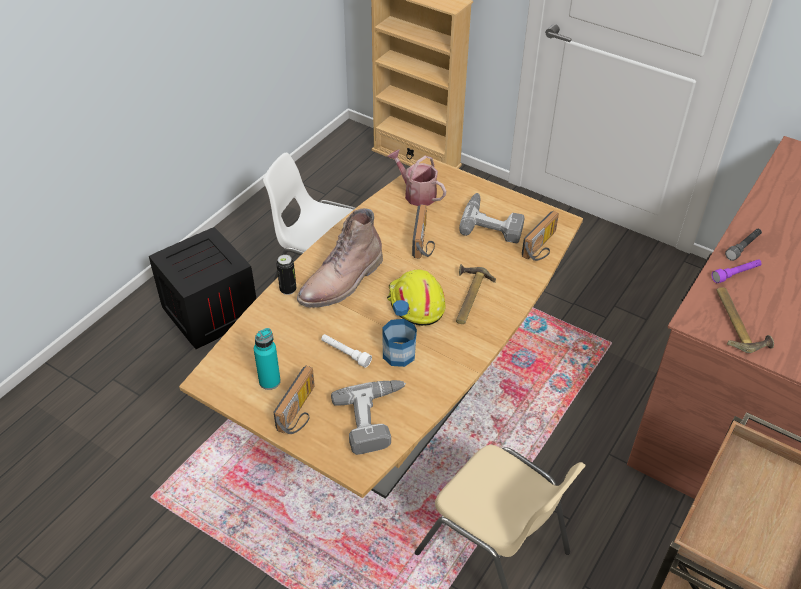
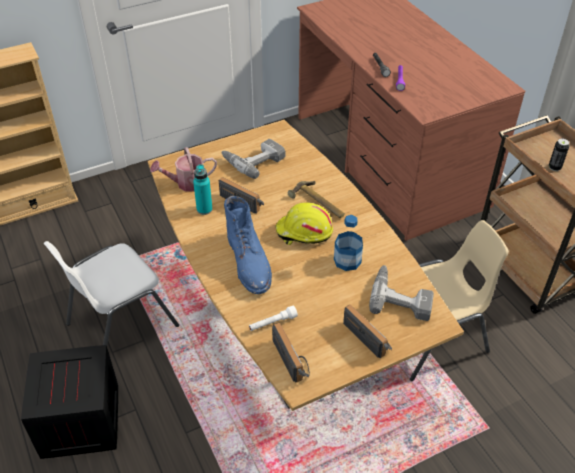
camera: 60 degrees left, 0 degrees up
(269, 381) = (326, 345): turquoise bottle -> turquoise bottle (204, 209)
(288, 290) = (233, 297): can -> can (554, 167)
(342, 282) = (250, 262): brown boot -> blue boot
(345, 353) = (327, 289): white flashlight -> white flashlight (272, 323)
(542, 247) = (297, 148): radio -> radio (293, 359)
(737, 323) = (438, 99): hammer -> none

